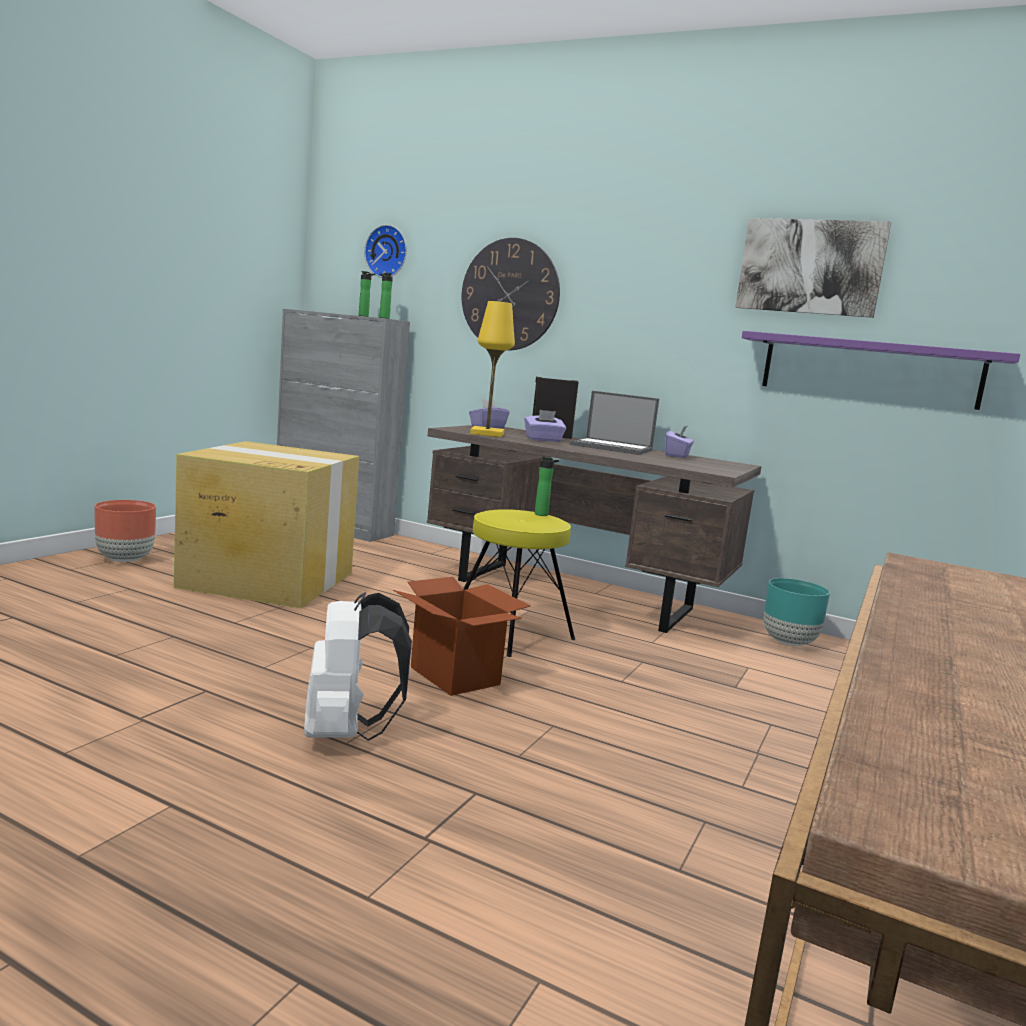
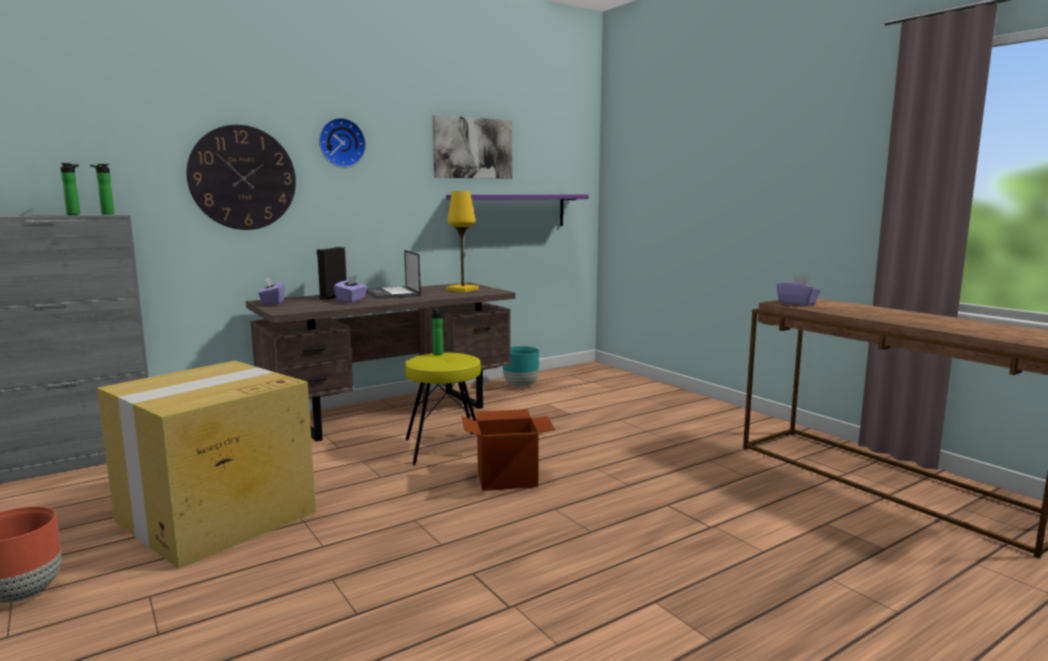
camera: 60 degrees left, 0 degrees up
(346, 733) = (576, 529): white backpack -> none
(387, 252) = (67, 137): wall clock -> wall clock (341, 143)
(487, 434) = (315, 307): yellow table lamp -> yellow table lamp (462, 290)
(612, 447) = (393, 293): laptop -> laptop turned 105 degrees clockwise
(677, 455) = (430, 288): purple tissue box -> purple tissue box (797, 303)

